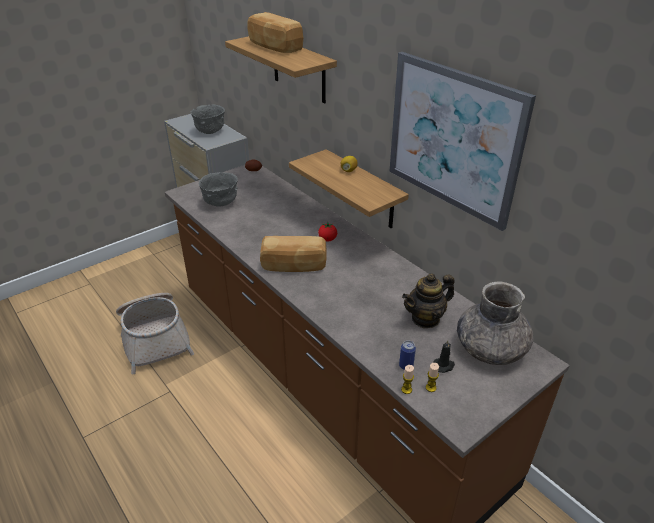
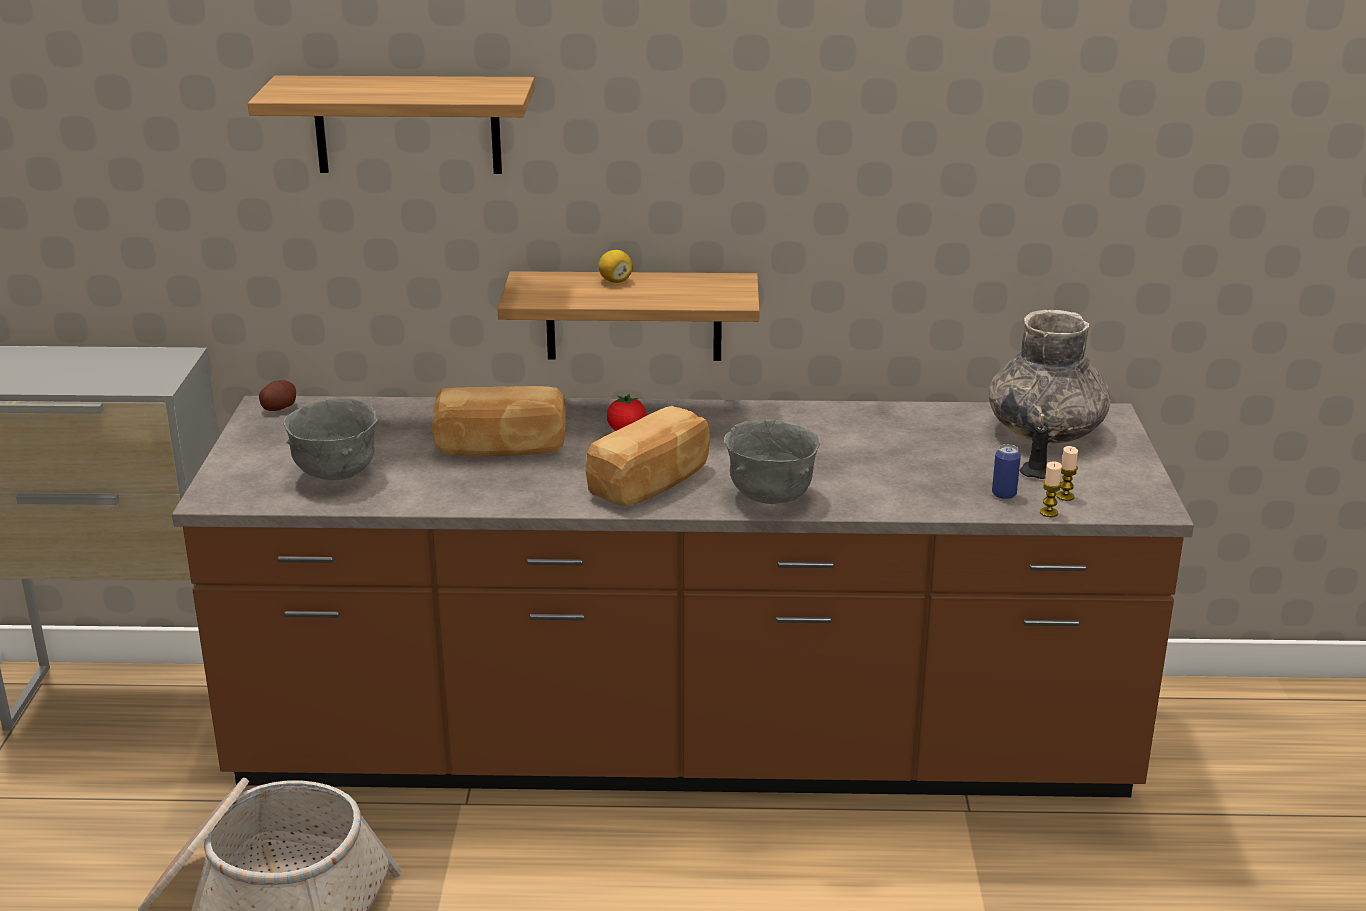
camera: 50 degrees left, 10 degrees down
(210, 132) = (100, 368): grey bowl -> grey bowl (770, 496)
(274, 47) = (373, 86): bread -> bread (500, 448)
(425, 318) = (929, 443): teapot -> none
(453, 138) = (848, 134): picture -> none

